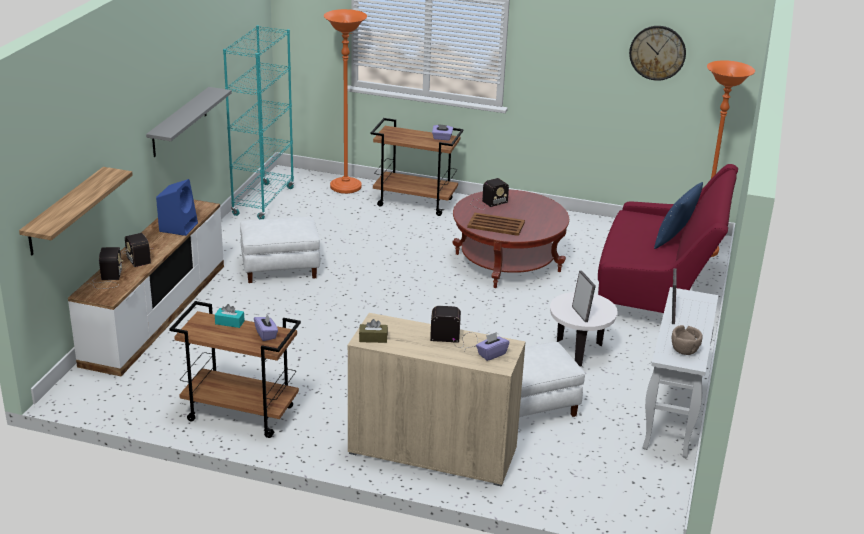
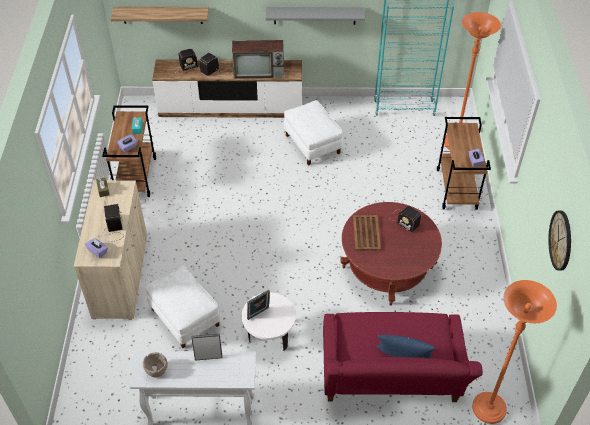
camera: 75 degrees right, 20 degrees up
(178, 226) = (260, 72): blue speaker -> television

